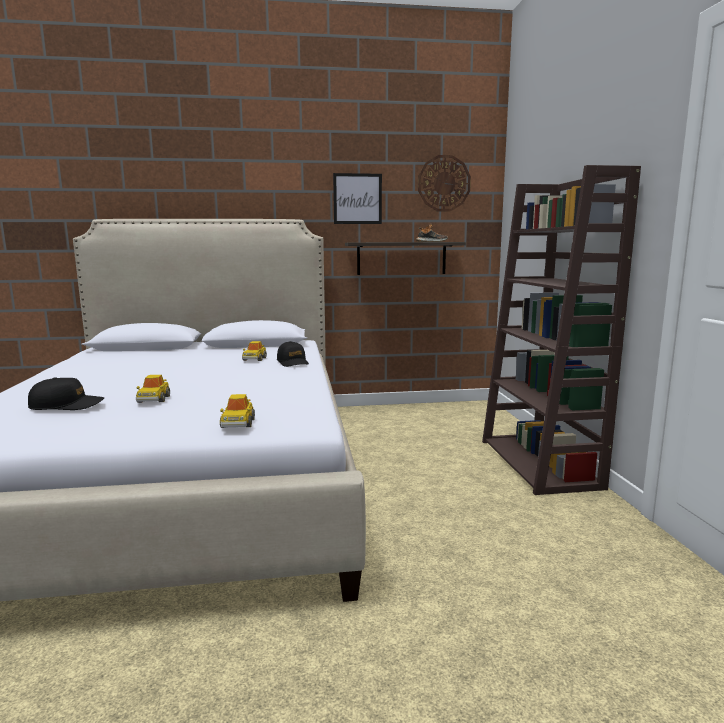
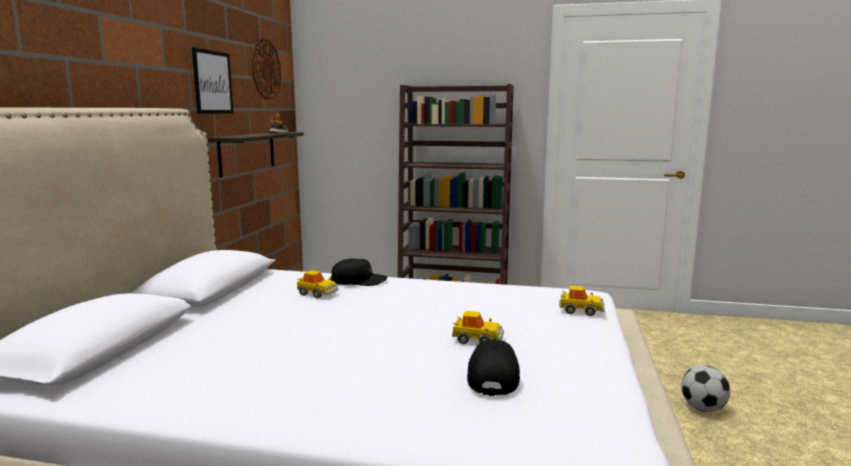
camera: 70 degrees left, 0 degrees up
(372, 685) = (702, 409): none -> football

